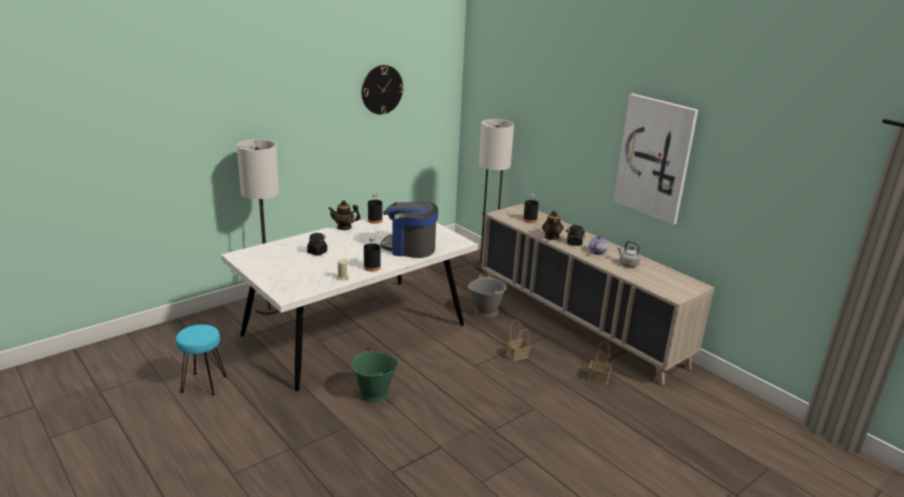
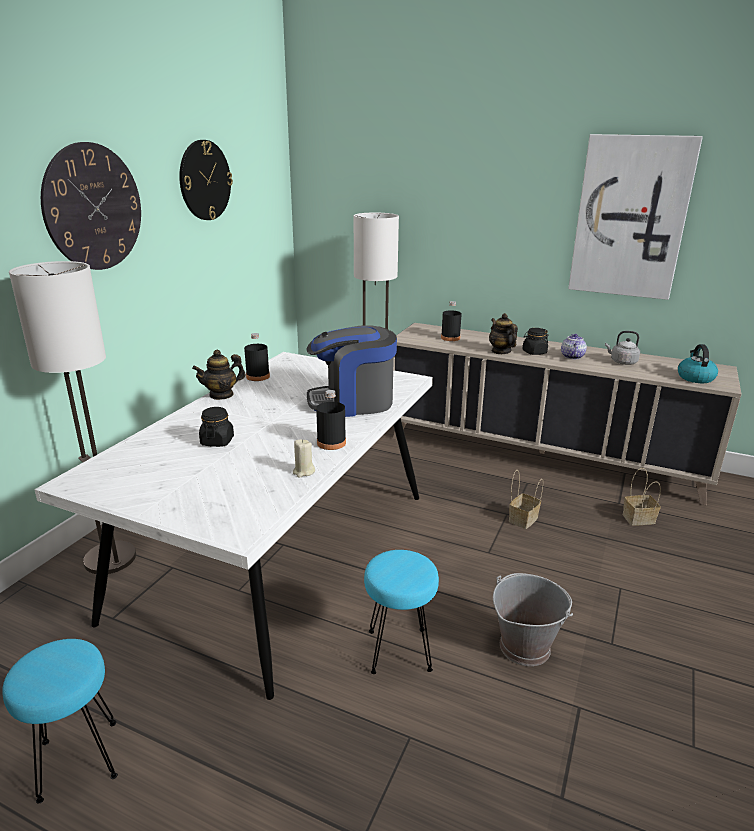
camera: 25 degrees left, 0 degrees up
(298, 108) = (93, 207): none -> wall clock
(374, 393) = (399, 651): green bucket -> turquoise stool
(485, 311) = (427, 472): grey bucket -> grey bucket (524, 646)
(663, 286) = (695, 377): none -> kettle

